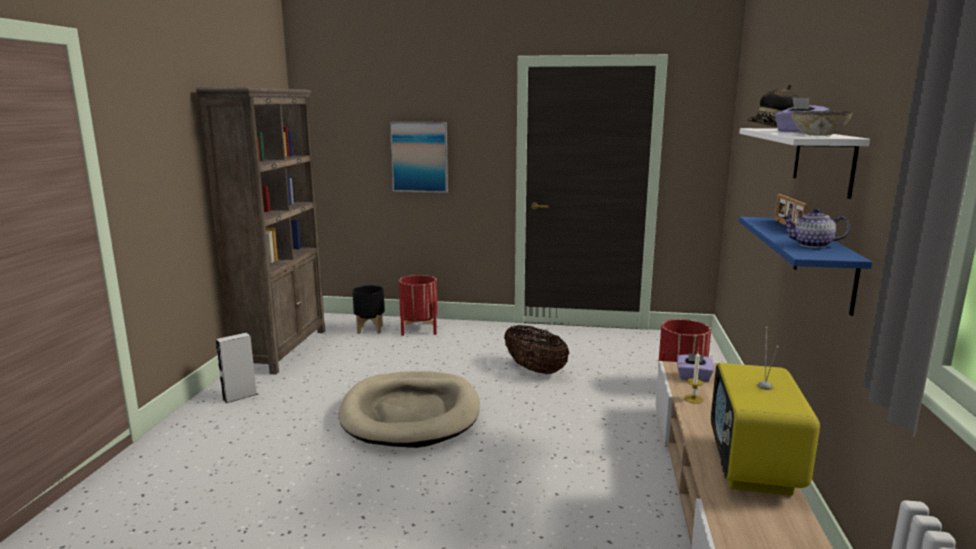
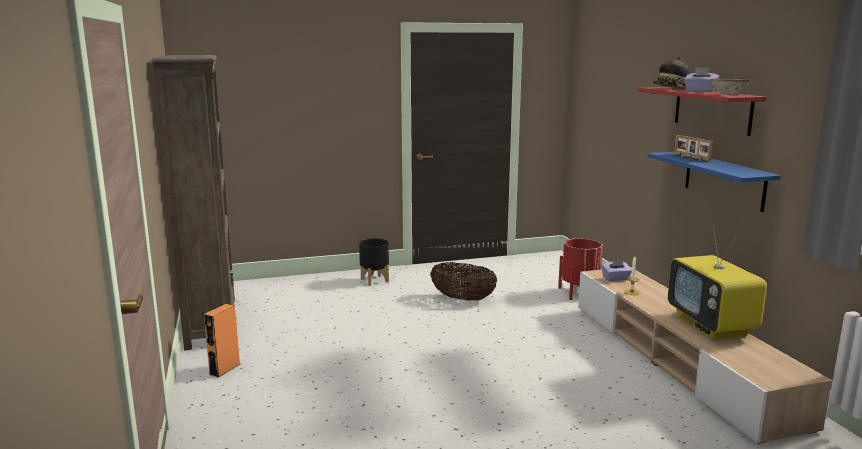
camera: 25 degrees left, 0 degrees up
(239, 396) = (224, 369): grey speaker -> orange speaker
(370, 329) = (279, 290): black planter -> black planter (375, 280)
(410, 413) = (402, 350): beige dog bed -> none
(419, 157) = (310, 117): picture -> none
(419, 329) = (325, 283): red planter -> none
(811, 245) = (732, 168): teapot -> none
(823, 160) = (712, 110): white shelf -> red shelf

